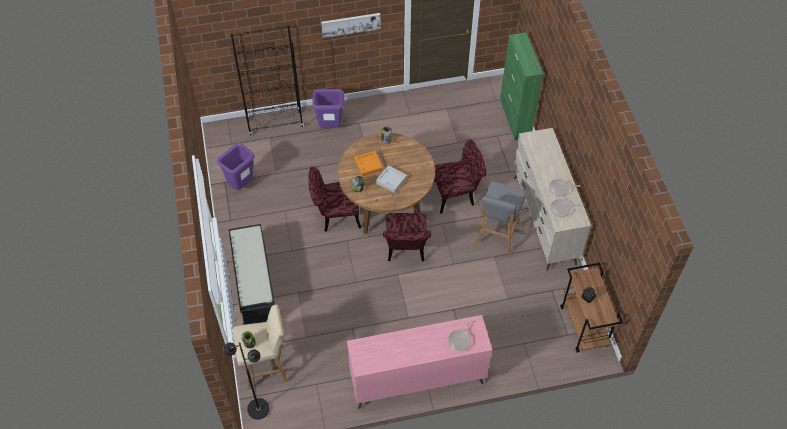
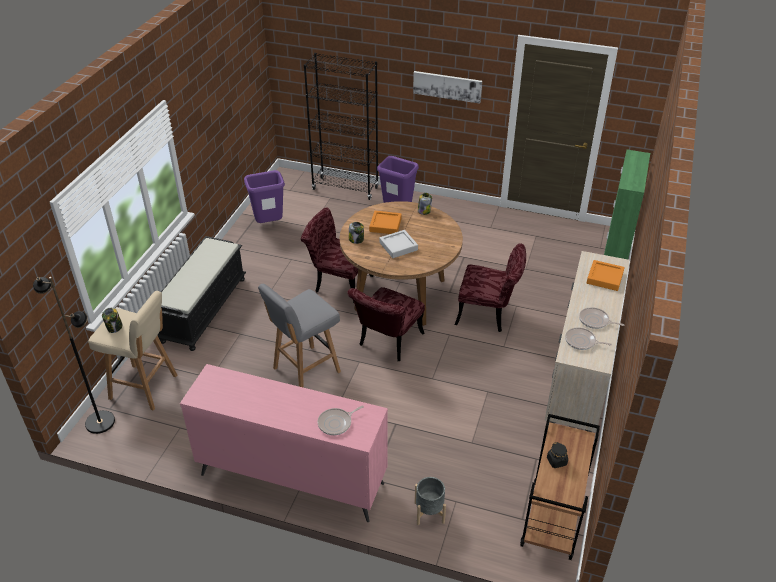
camera: 30 degrees right, 15 degrees down
(496, 235) = (506, 371): grey stool -> grey stool (305, 370)
(513, 358) = (429, 512): none -> grey planter
(546, 150) = (604, 278): none -> orange tray

